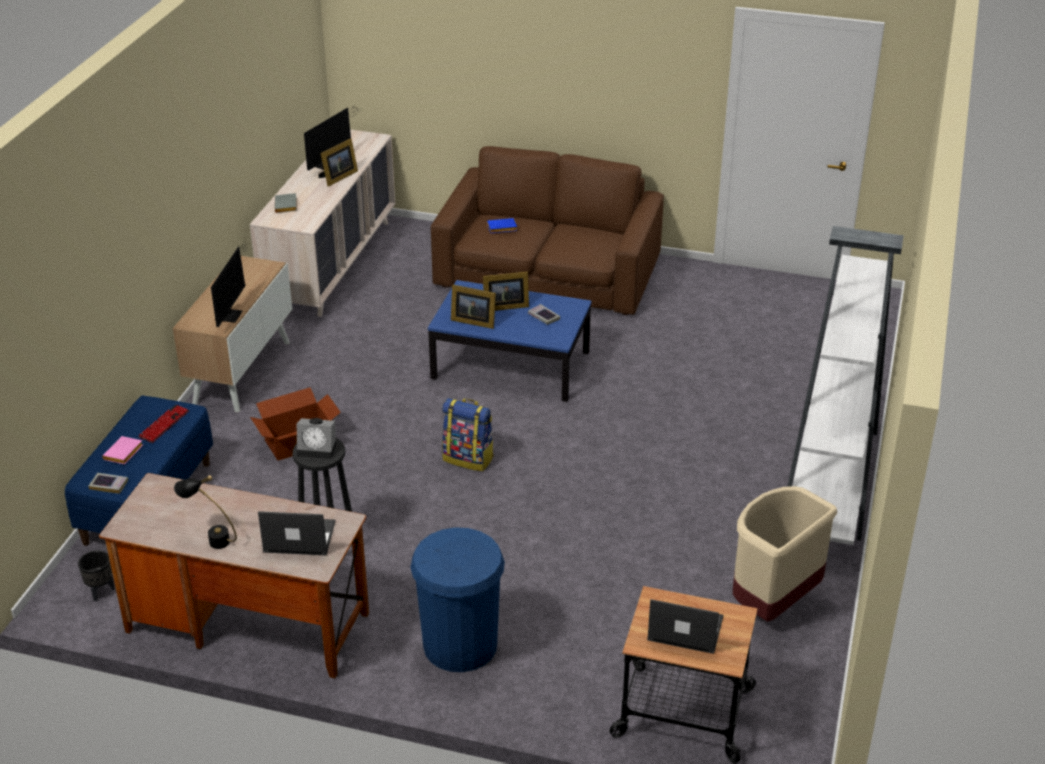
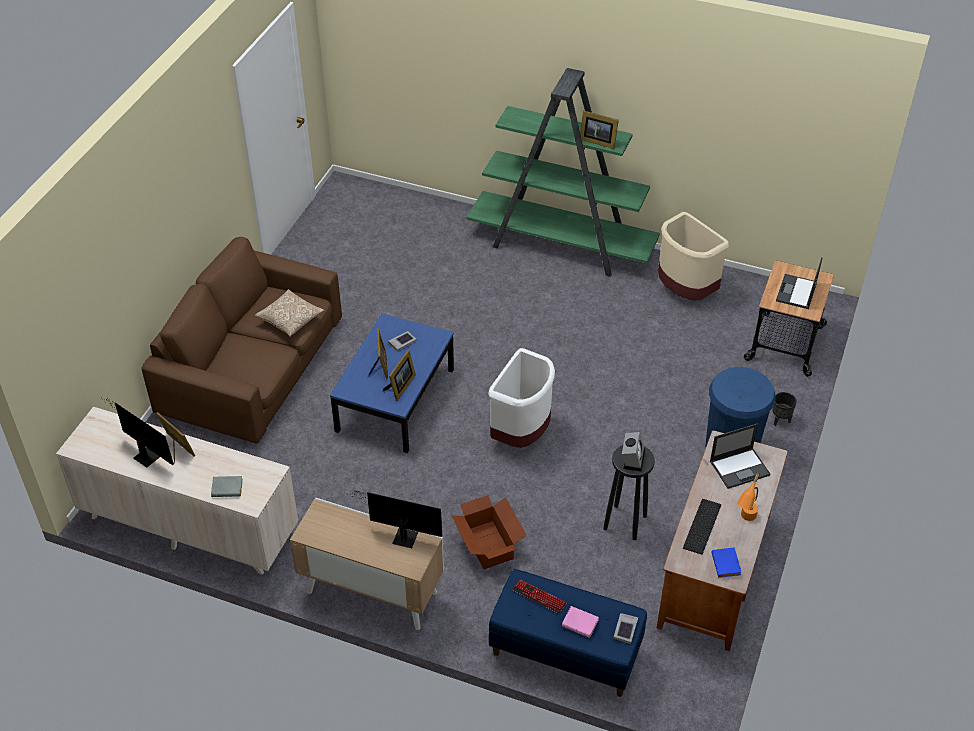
camera: 85 degrees left, 10 degrees up
(100, 591) = (680, 675): black planter -> black planter (780, 420)
(204, 503) = (703, 527): none -> keyboard
(211, 539) = (745, 520): black table lamp -> orange table lamp
(298, 537) = (740, 468): laptop -> laptop turned 120 degrees counterclockwise
(469, 458) = (522, 432): backpack -> white trash can
(501, 229) = (246, 360): blue book -> blue book (727, 565)
(568, 247) = (290, 320): none -> pillow
(830, 479) = (562, 245): white bookcase -> green bookcase
(840, 332) = (597, 141): none -> picture frame

